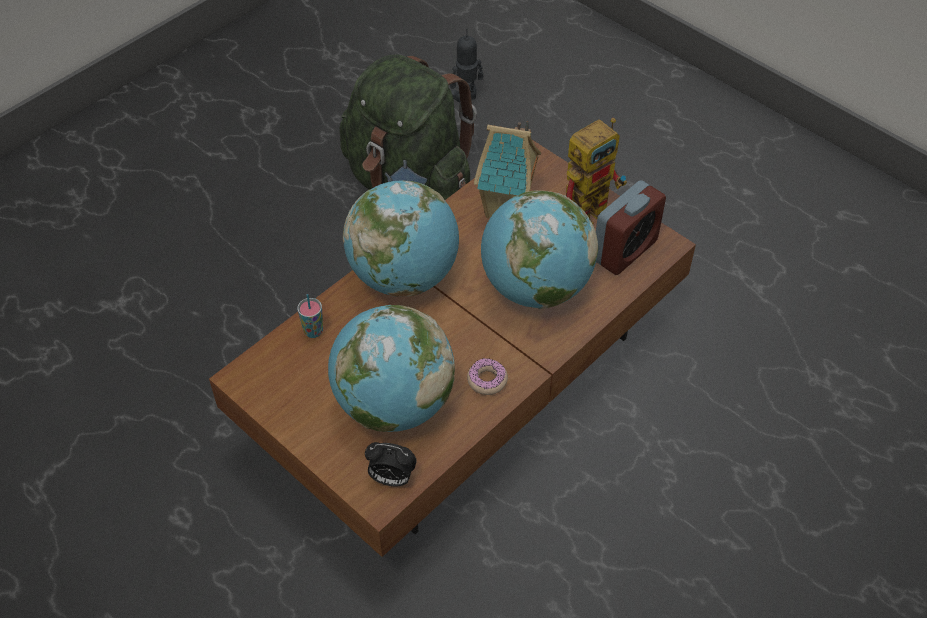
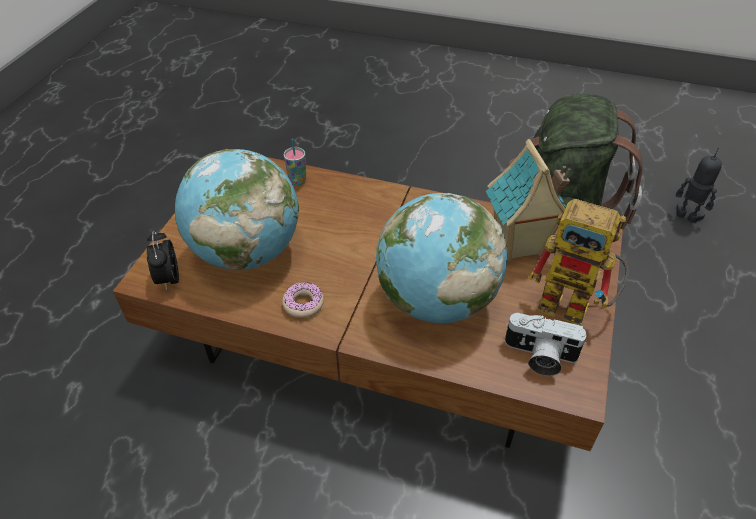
camera: 65 degrees right, 5 degrees down
(404, 276) = (388, 209): globe -> none
(624, 250) = (539, 356): alarm clock -> camera

